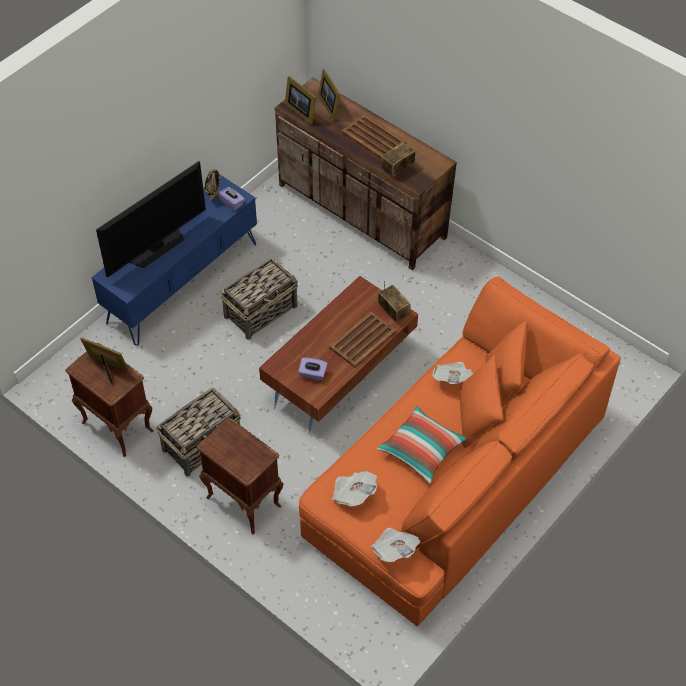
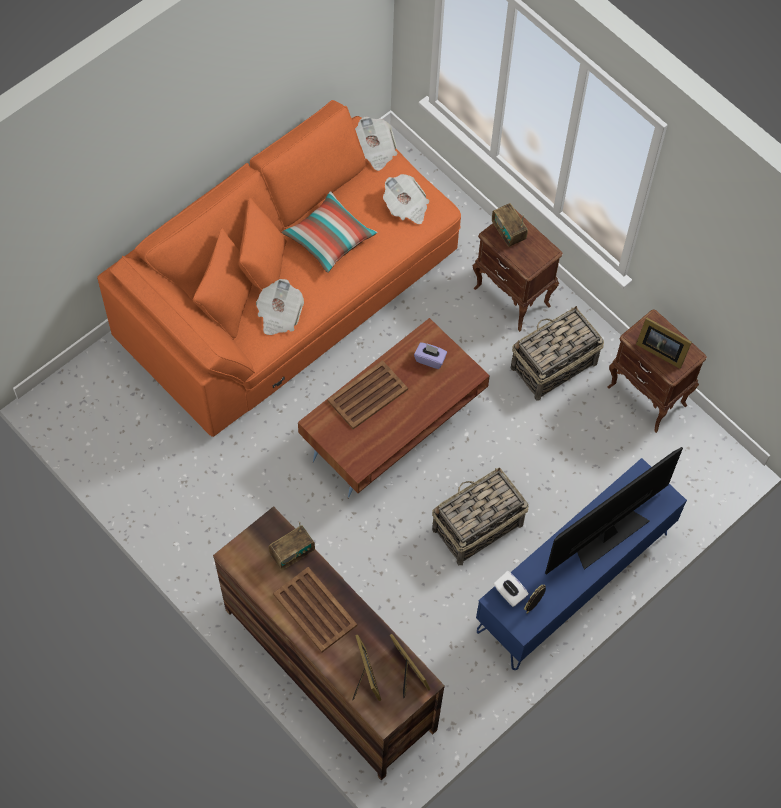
camera: 175 degrees left, 10 degrees up
(232, 203) = (509, 593): purple tissue box -> white tissue box
(393, 311) = (325, 428): radio -> radio (508, 232)

